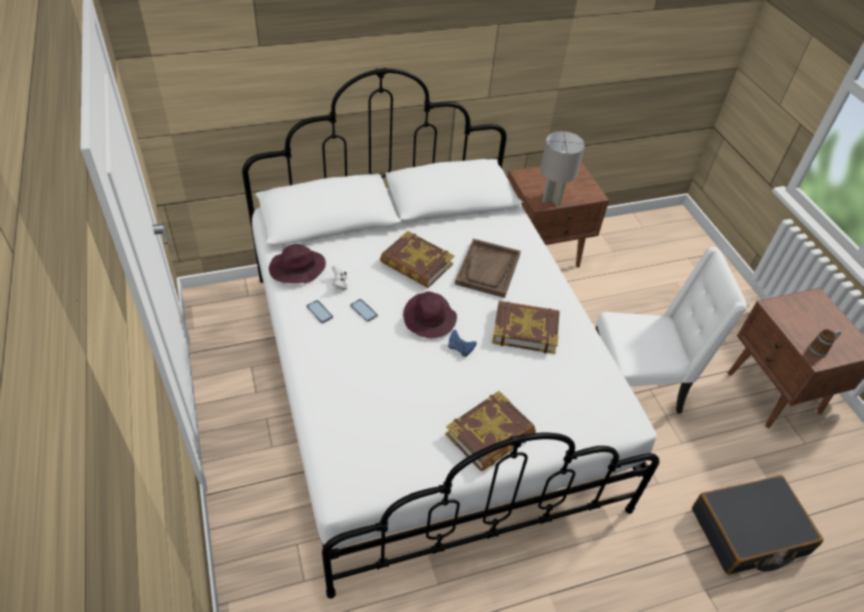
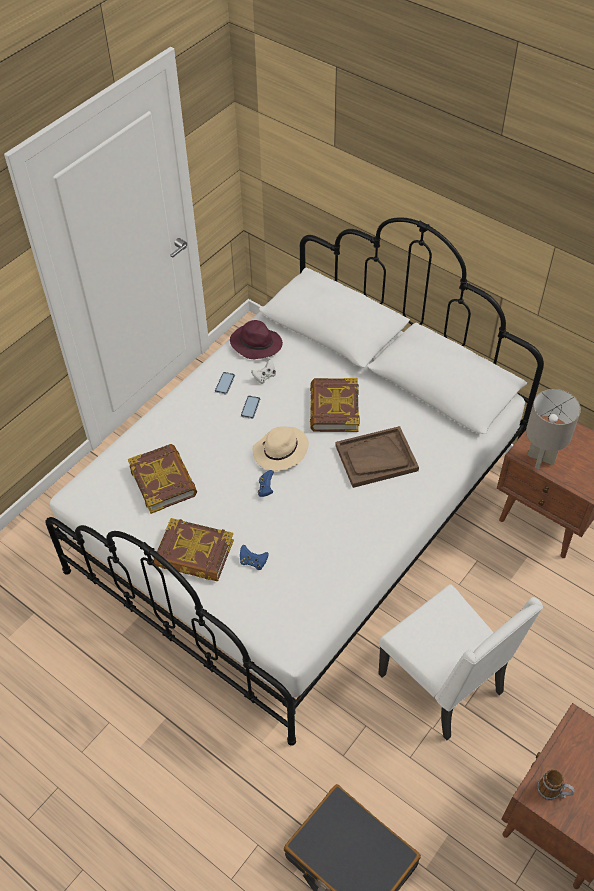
camera: 60 degrees right, 5 degrees up
(429, 319) = (280, 452): purple hat -> beige hat
(525, 329) = (328, 521): book -> book (163, 481)
(529, 398) = (253, 562): none -> blue game controller

